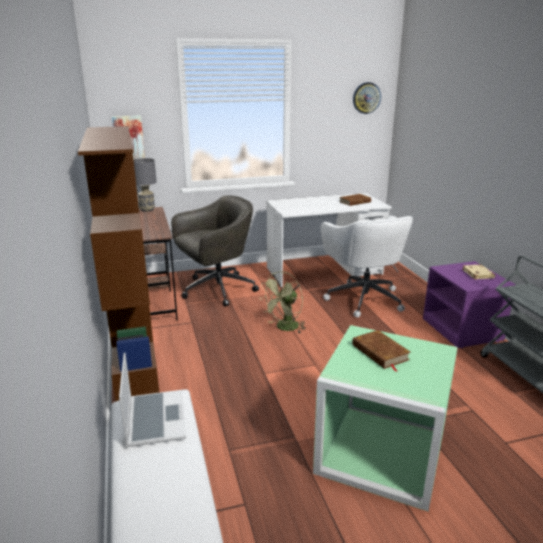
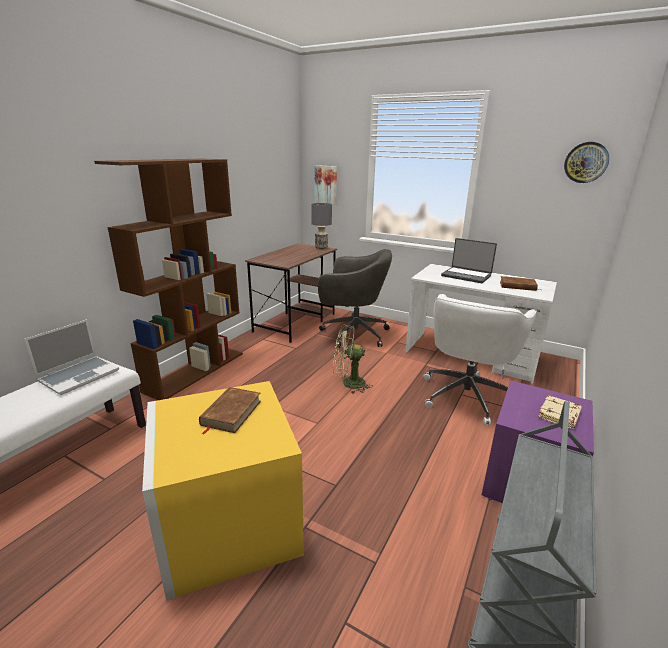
camera: 45 degrees right, 0 degrees up
(311, 203) = (466, 276): none -> laptop
(378, 453) = (227, 522): green storage box -> yellow storage box

